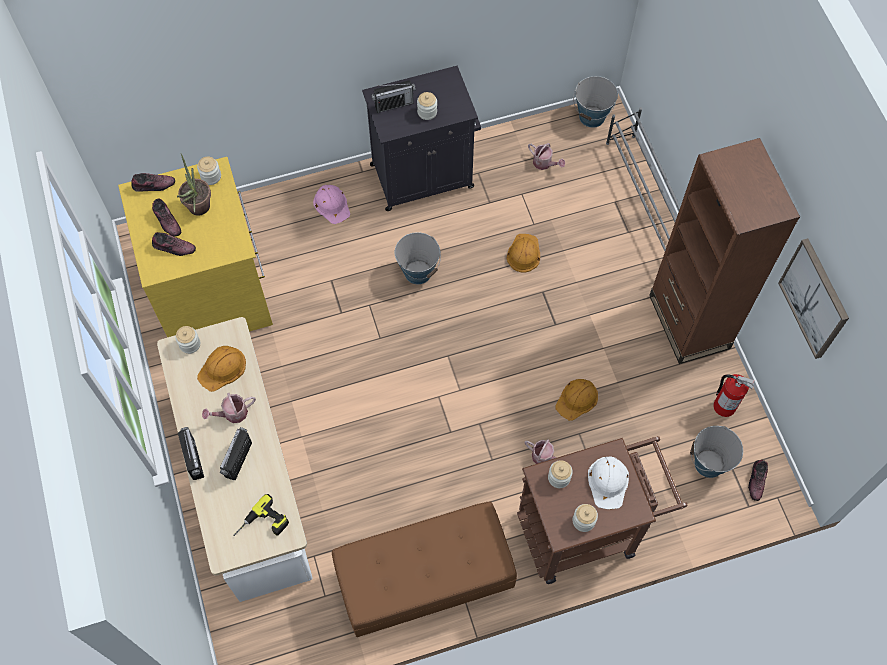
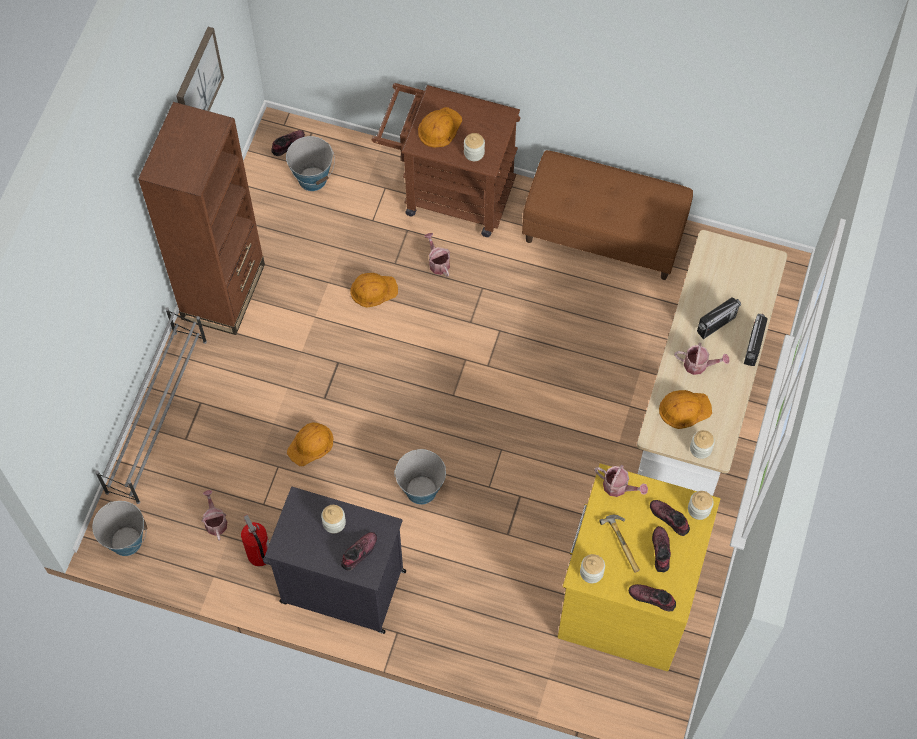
camera: 145 degrees left, 0 degrees up
(198, 210) = (625, 543): potted plant -> hammer
(228, 247) = (618, 487): none -> watering can
(262, 525) = (726, 263): power drill -> none
(332, 204) = (452, 615): pink hard hat -> none
(394, 104) = (359, 552): radio -> shoe
(583, 521) = (480, 114): jar -> jar (699, 509)
(608, 482) = (439, 128): white hard hat -> orange hard hat
(724, 405) = (259, 211): fire extinguisher -> fire extinguisher (259, 555)

